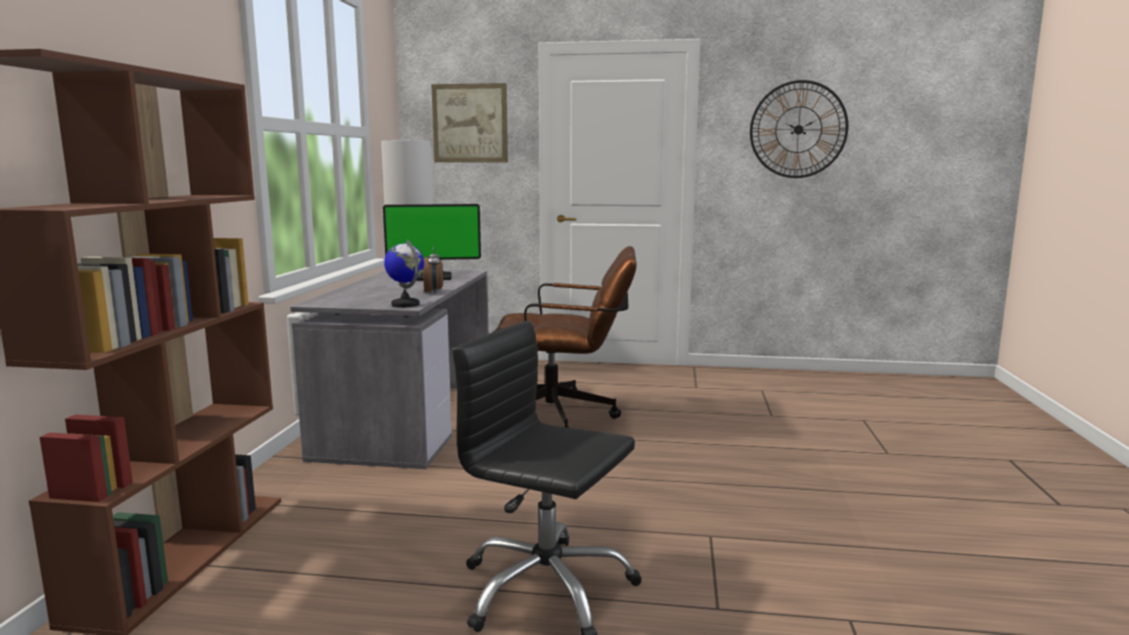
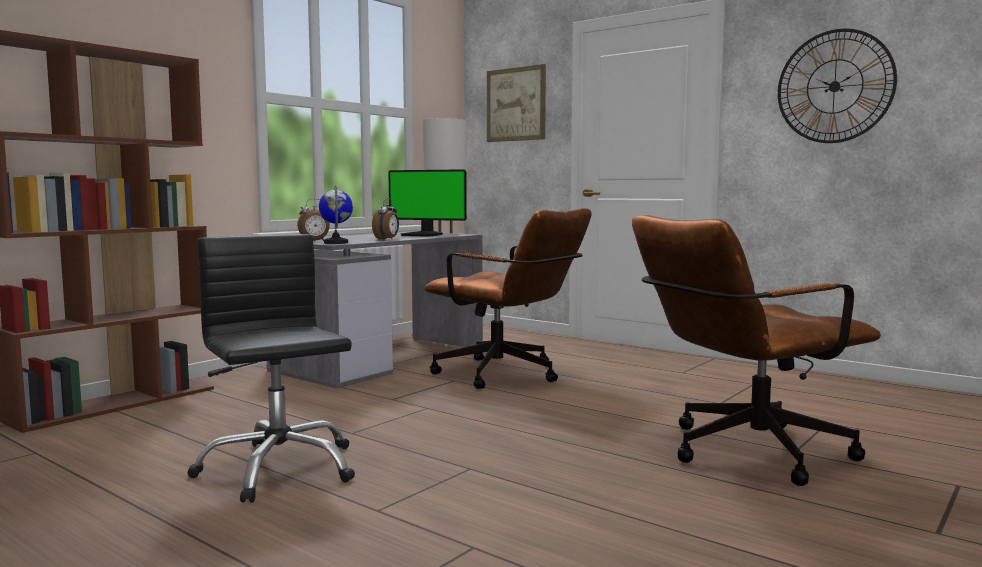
camera: 30 degrees right, 5 degrees down
(363, 302) = (314, 241): none -> alarm clock
(861, 463) = (743, 453): none -> brown office chair

